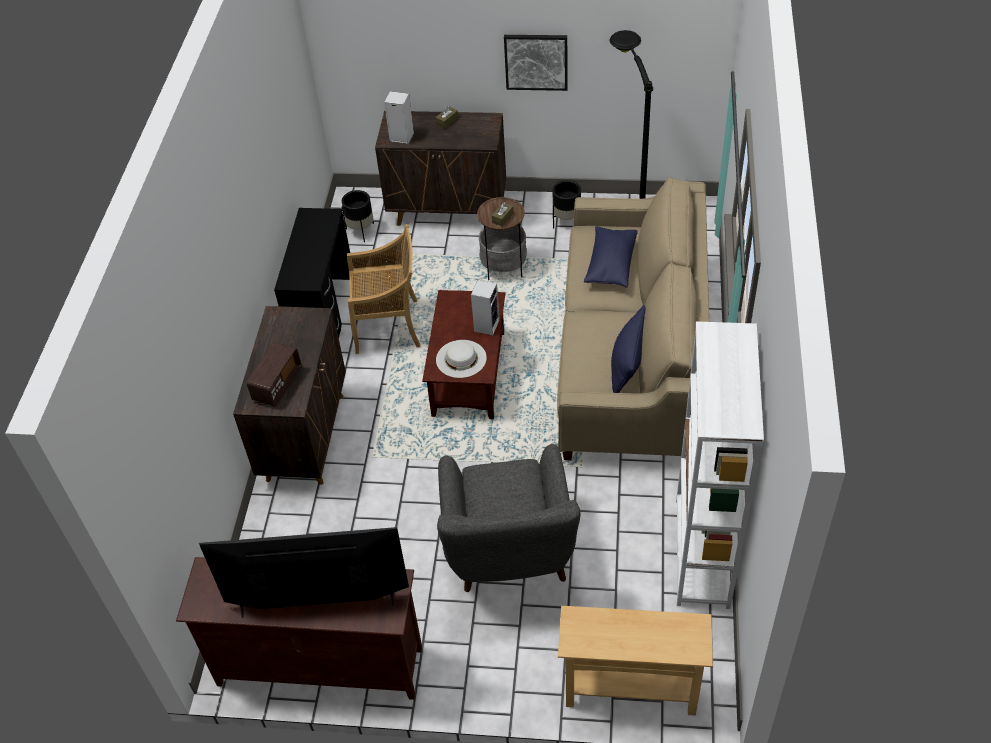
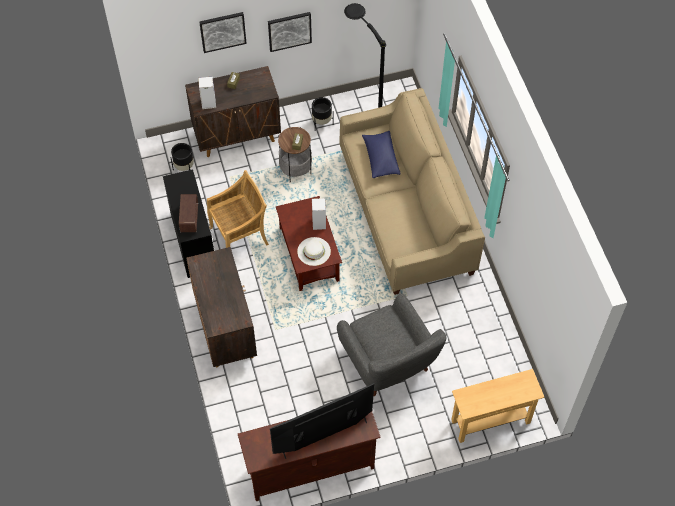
camera: 25 degrees left, 10 degrees up
(277, 385) = (224, 310): radio -> radio (189, 218)
(438, 34) = (222, 31): none -> picture
(627, 365) = (420, 227): blue pillow -> none
(702, 552) = (497, 327): white bookcase -> none

